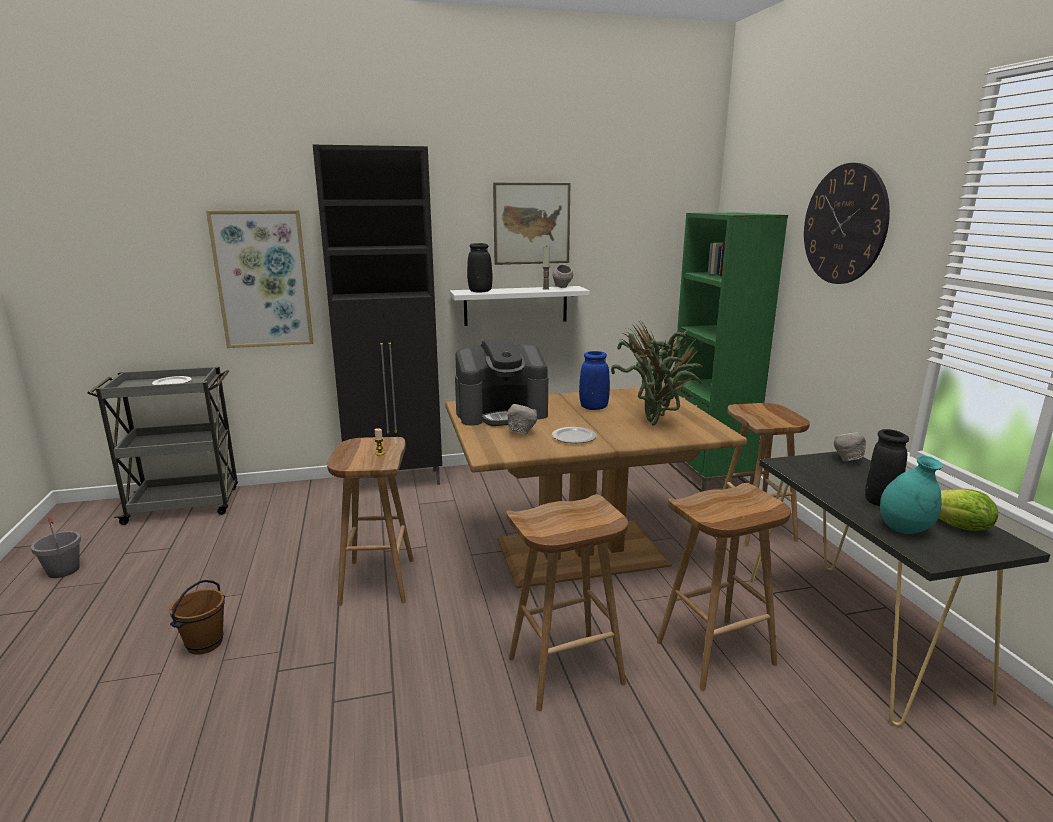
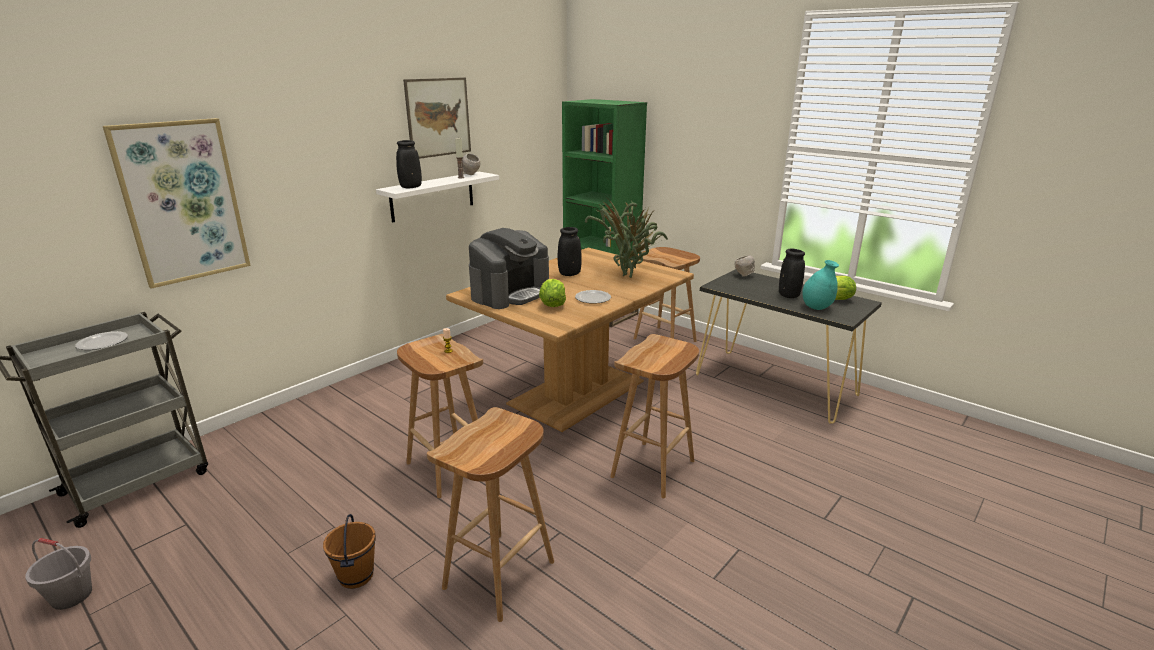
camera: 35 degrees left, 5 degrees up
(396, 481) = (357, 387): black cabinet -> none
(521, 433) = (552, 305): grey bowl -> lettuce
(593, 408) = (569, 274): blue vase -> black vase
(715, 654) = (721, 423): brown stool -> brown stool (499, 576)
(844, 224) = (700, 110): wall clock -> none

